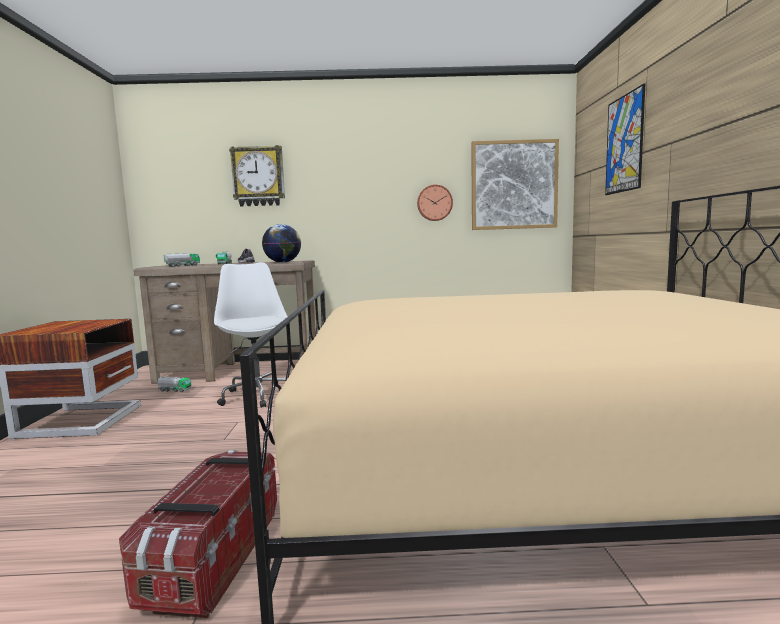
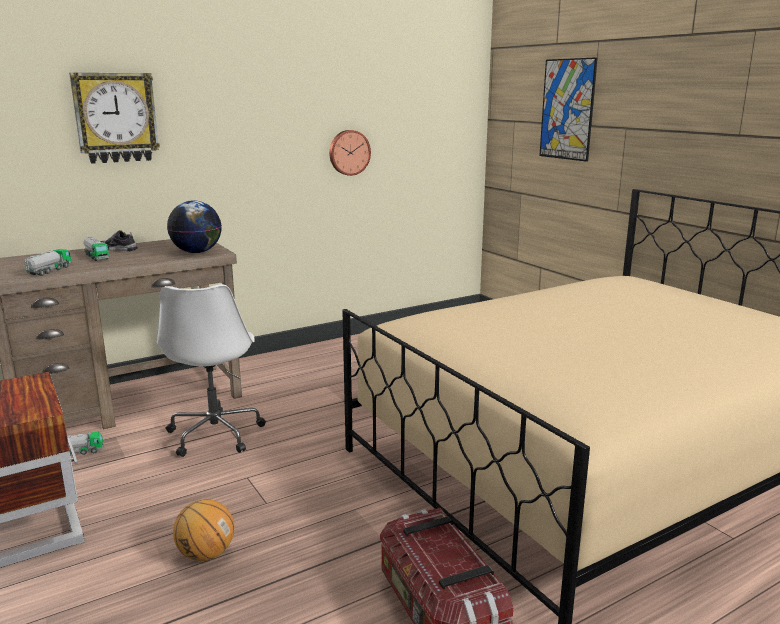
camera: 30 degrees left, 10 degrees up
(140, 460) = (206, 554): none -> basketball
(257, 395) = (215, 436): white office chair -> white office chair turned 135 degrees counterclockwise
(514, 185) = (432, 130): picture -> none

